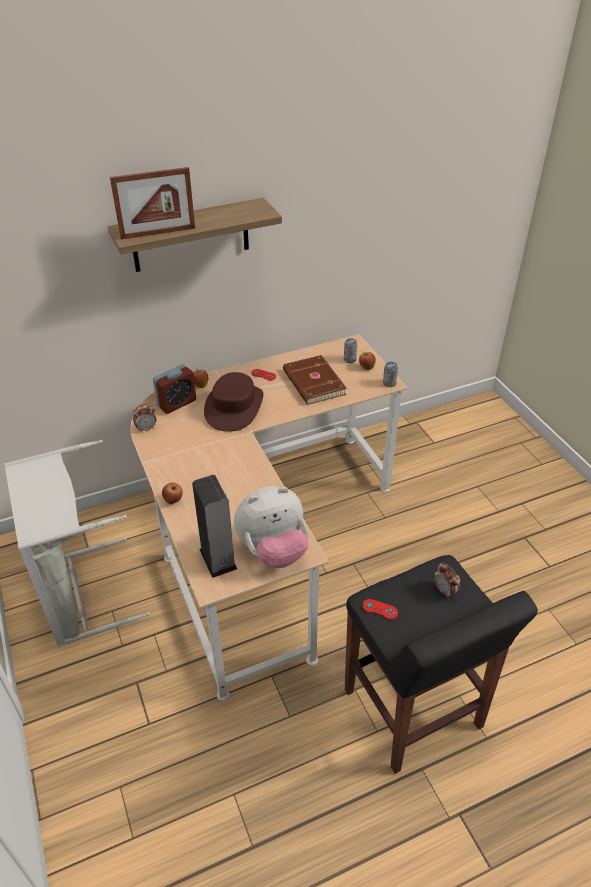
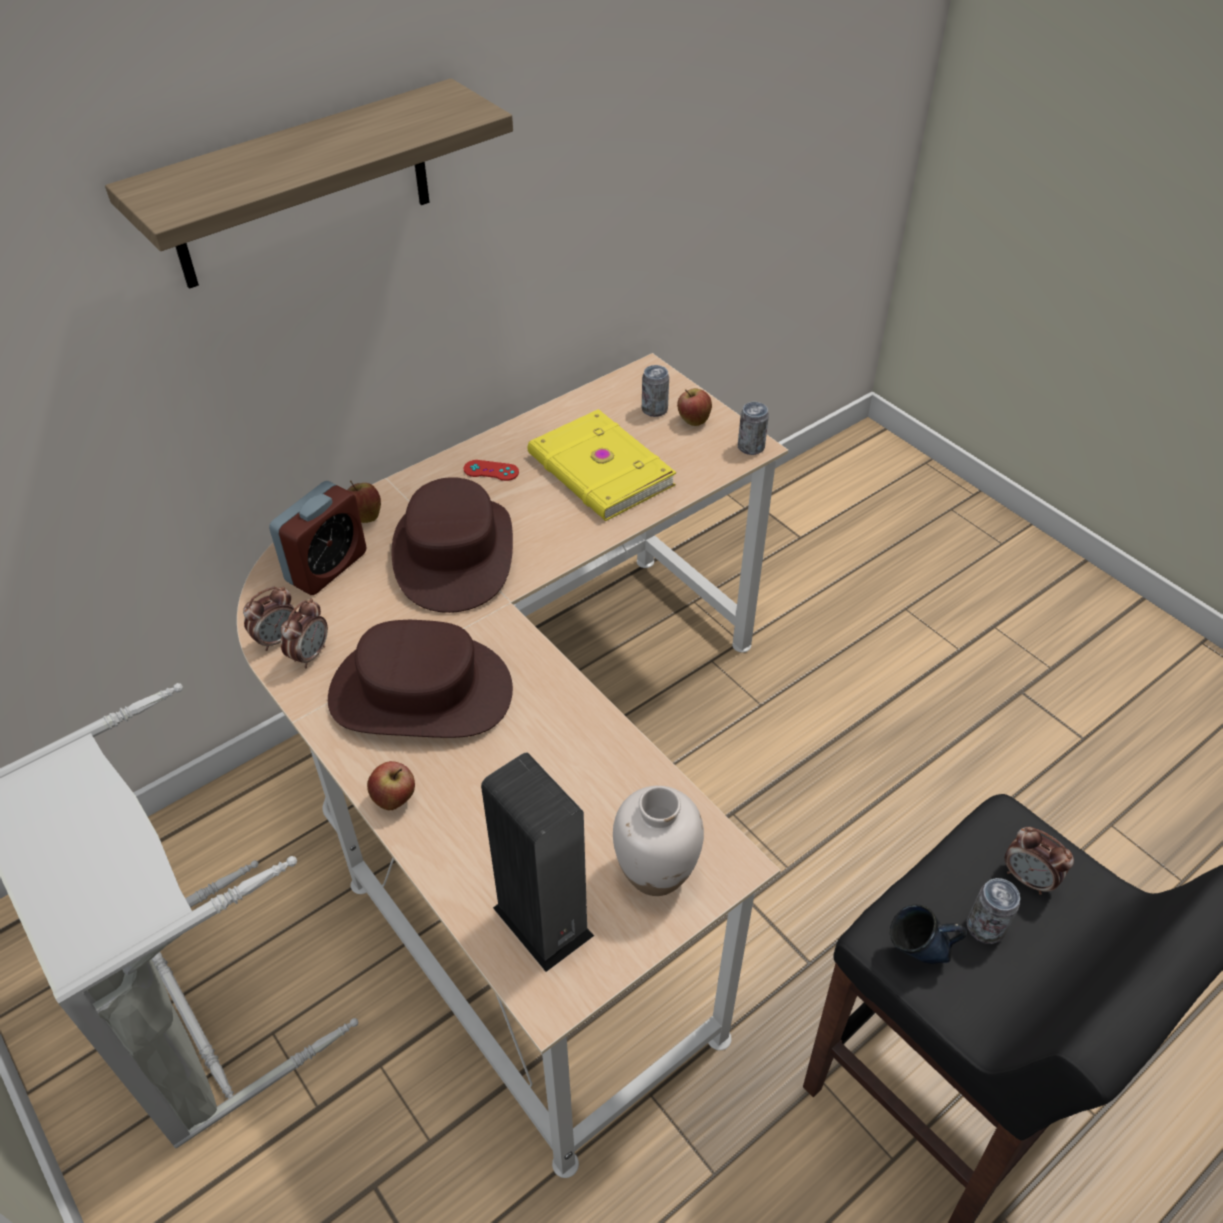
camera: 15 degrees left, 5 degrees up
(158, 233) = (239, 187): picture frame -> none
(158, 437) = (310, 654): none -> alarm clock
(199, 461) = (421, 692): none -> brown hat
(273, 550) = (656, 872): plush toy -> white vase
(313, 383) = (599, 471): brown book -> yellow book
(380, 609) = (918, 954): red game controller -> blue mug
(415, 605) = (985, 927): none -> can

